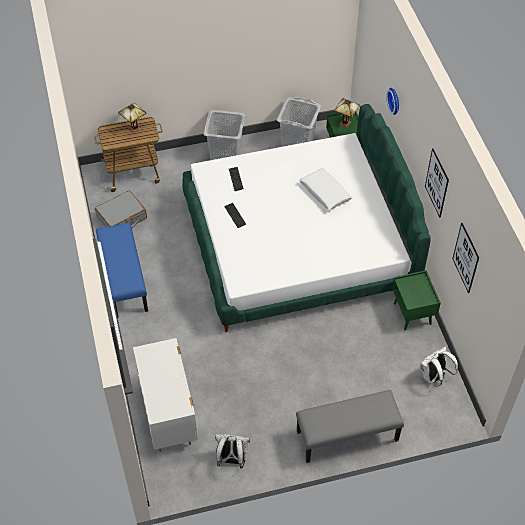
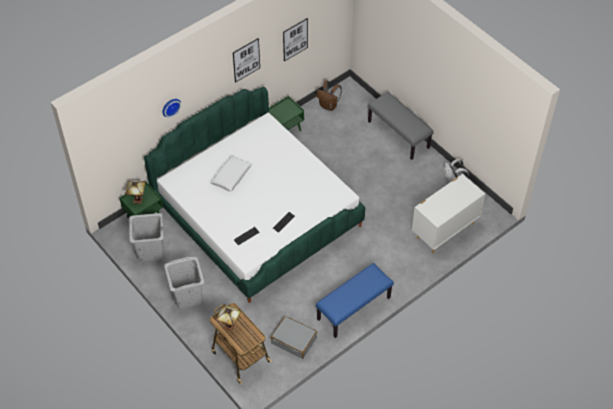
camera: 115 degrees left, 0 degrees up
(434, 377) = (329, 106): white backpack -> brown backpack

